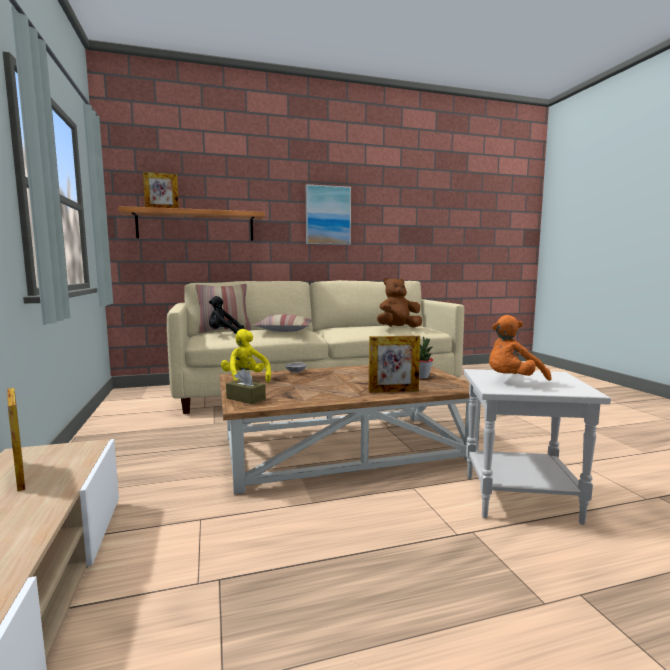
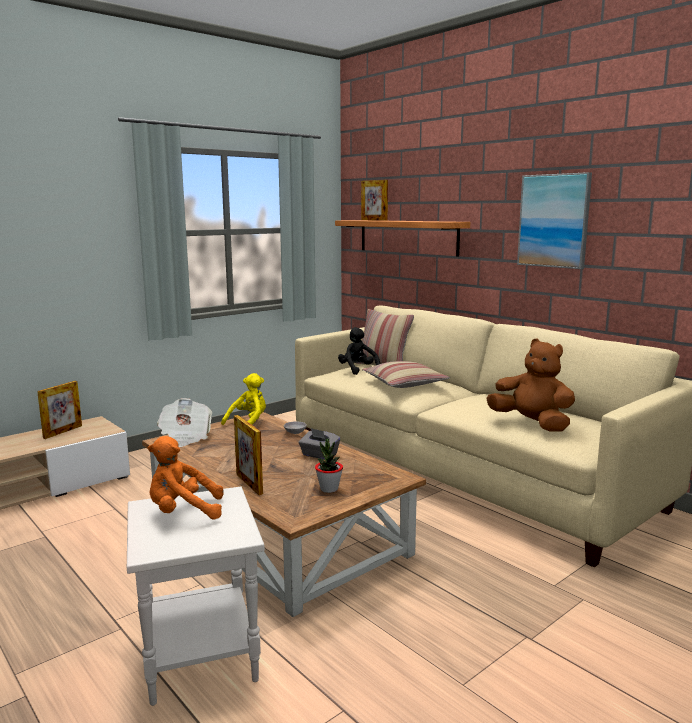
camera: 65 degrees right, 5 degrees up
(246, 399) = (185, 437): brown tissue box -> newspaper
(355, 372) = (319, 455): none -> grey tissue box
(512, 381) = (183, 512): orange plush toy -> orange plush toy turned 45 degrees counterclockwise

